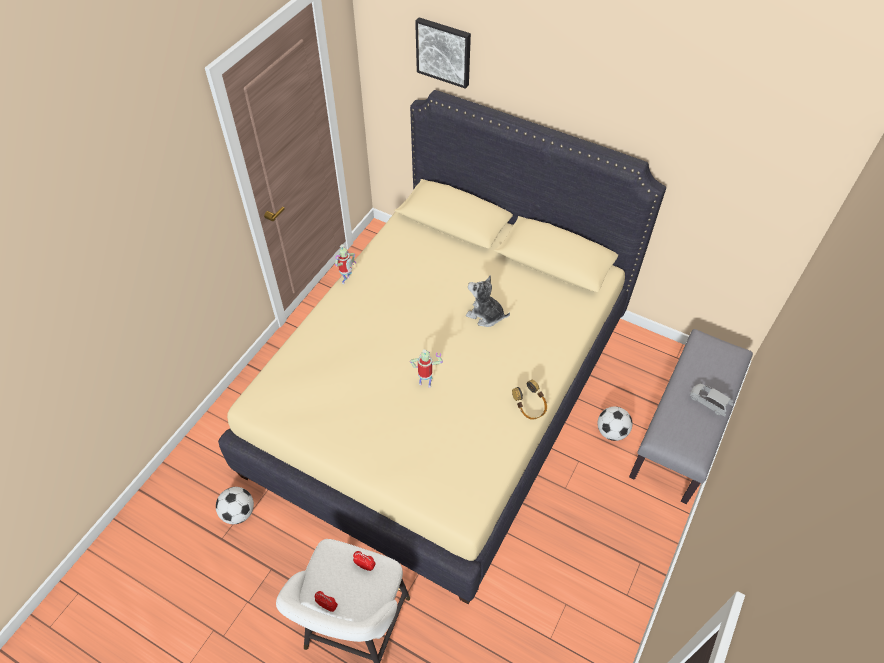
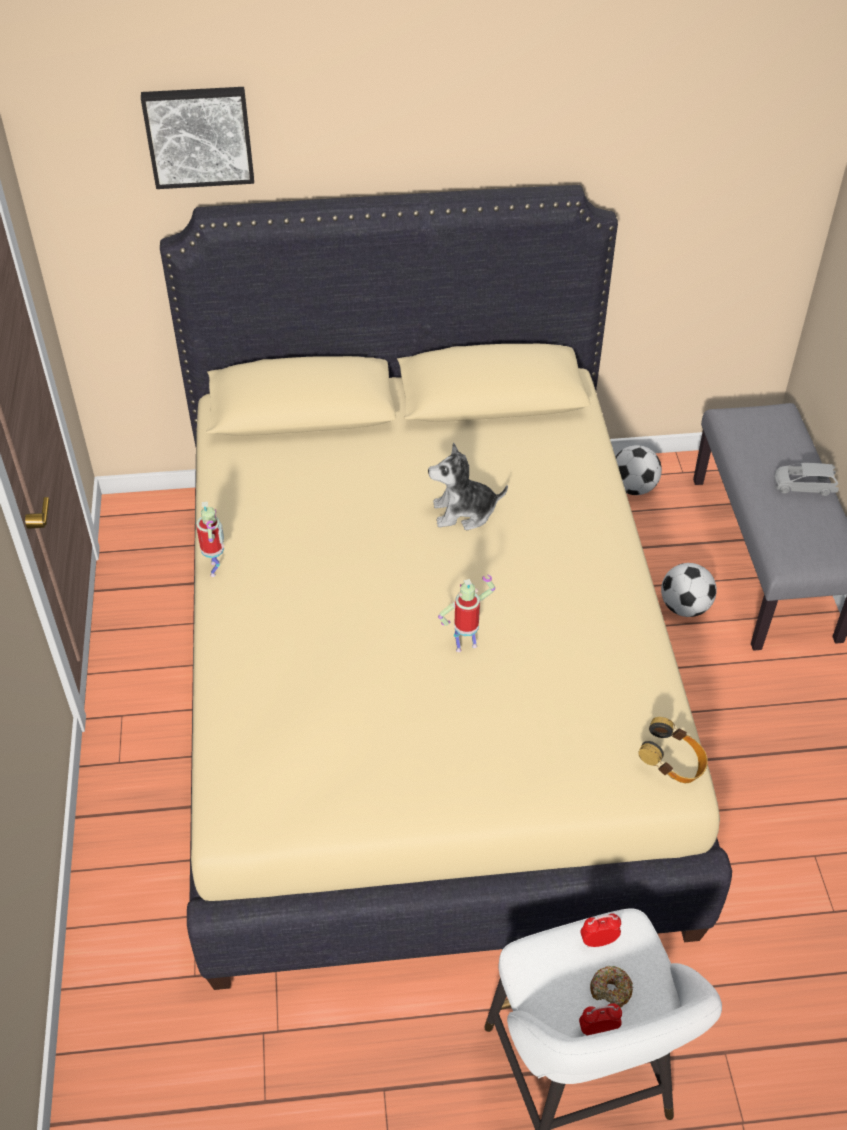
camera: 35 degrees left, 5 degrees down
(238, 513) = (258, 1044): football -> football (633, 488)
(349, 592) = (611, 990): none -> donut
(530, 407) = (631, 597): headphones -> headphones (672, 764)

